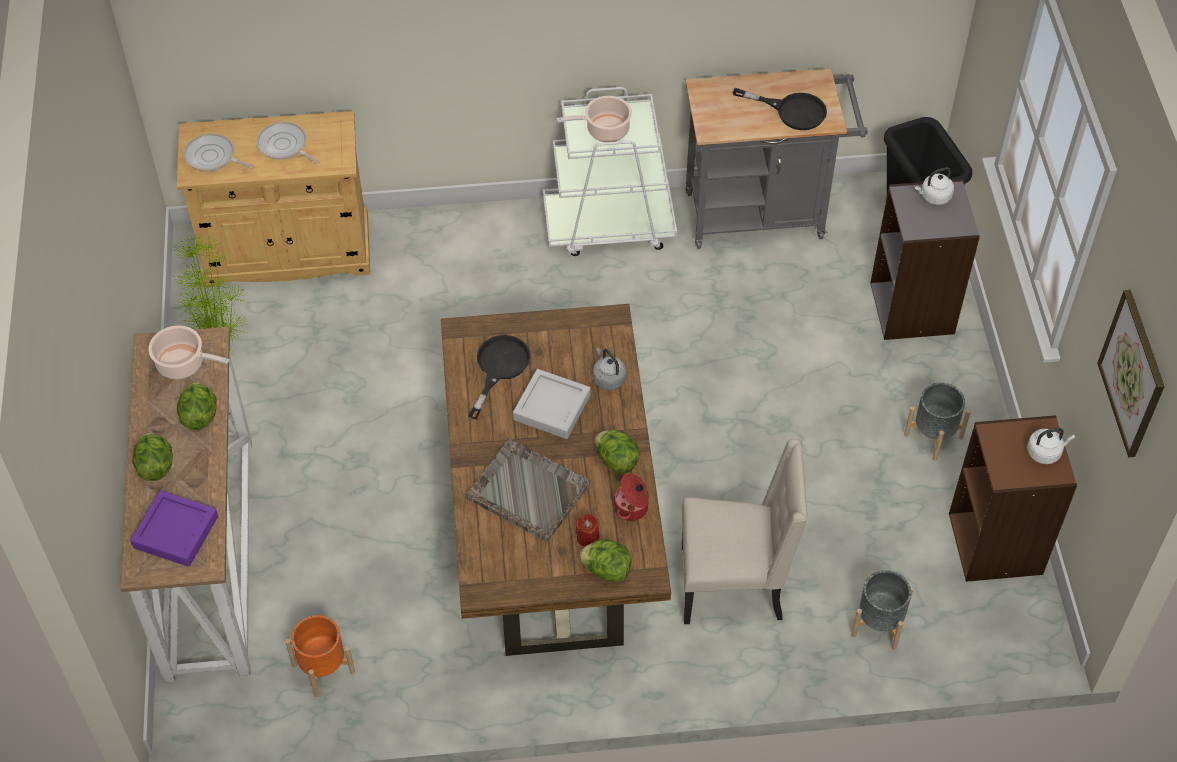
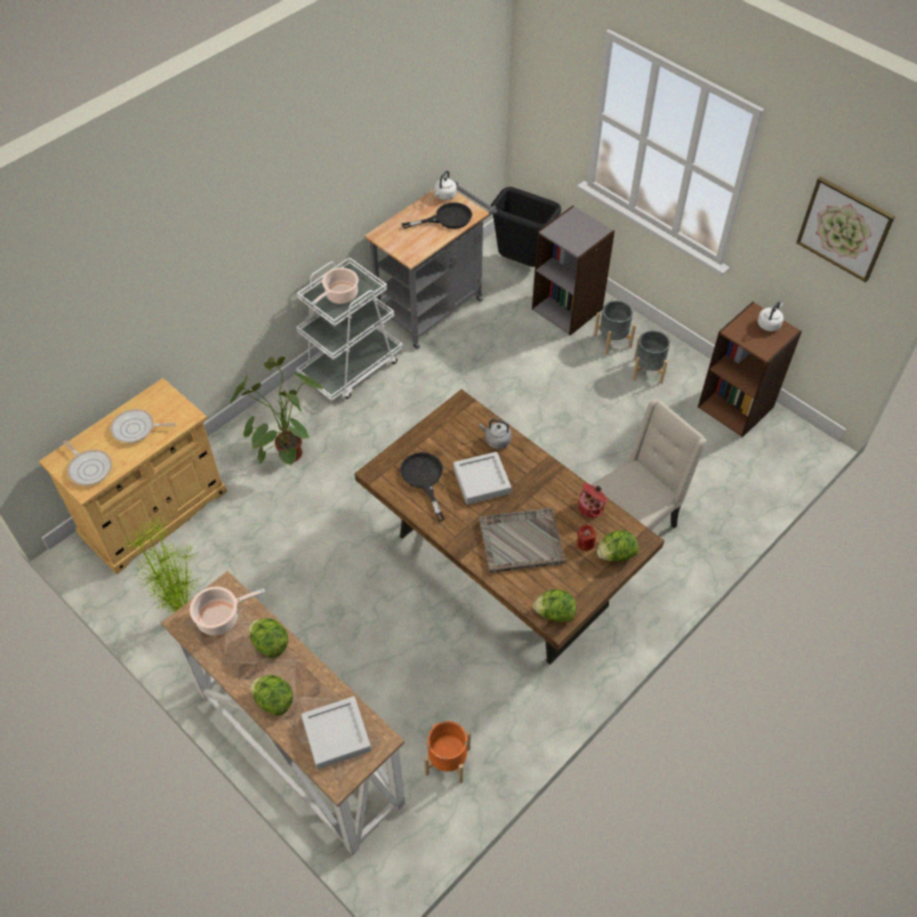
camera: 40 degrees left, 0 degrees up
(176, 532) = (336, 735): purple tray -> grey tray
(212, 157) = (89, 468): frying pan -> frying pan turned 120 degrees counterclockwise
(464, 265) = (284, 447): none -> potted plant
(616, 460) = (552, 486): lettuce -> lettuce (554, 613)
(879, 624) = (725, 491): grey planter -> grey planter (612, 340)
(934, 197) = (568, 223): white kettle -> white kettle (444, 196)

